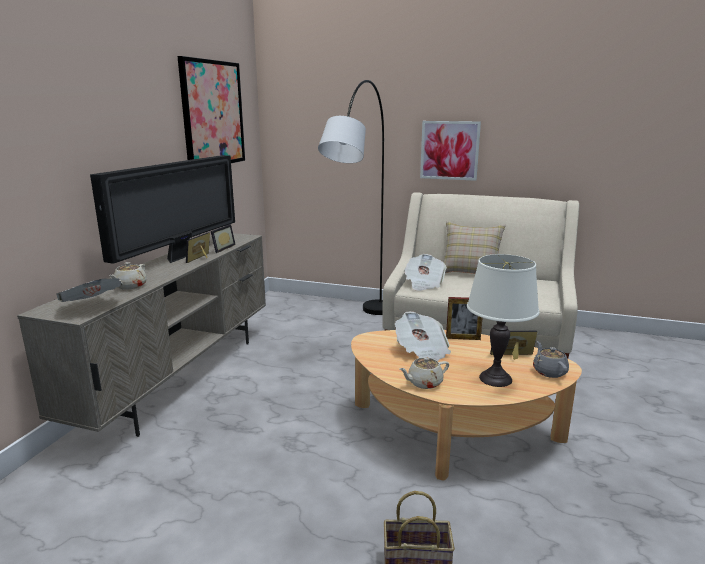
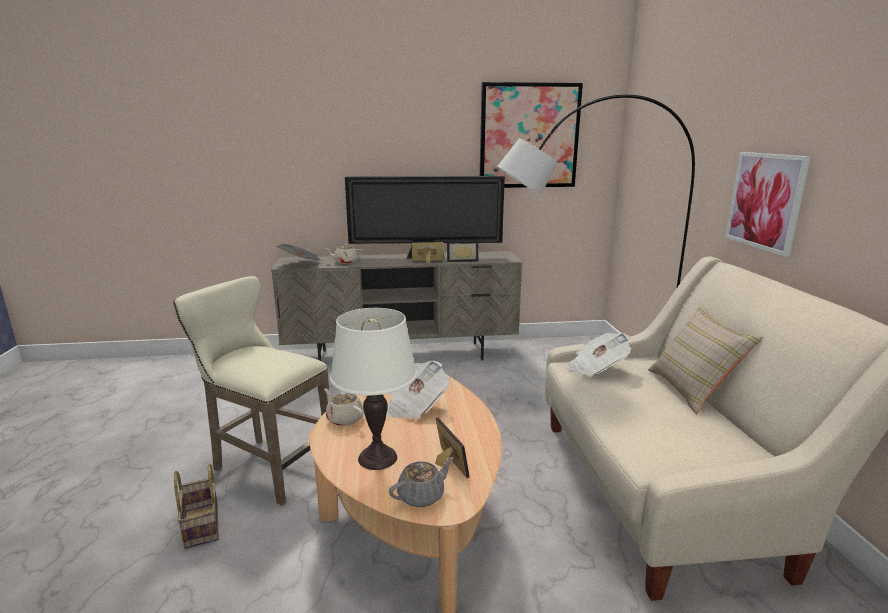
camera: 65 degrees right, 0 degrees up
(333, 504) = (268, 465): none -> beige stool
(463, 338) = (473, 424): picture frame -> none

